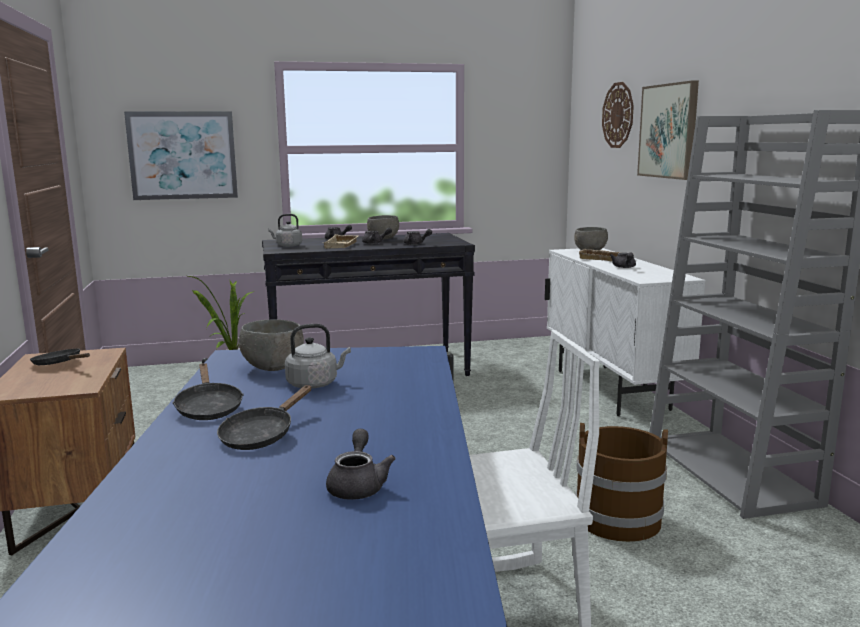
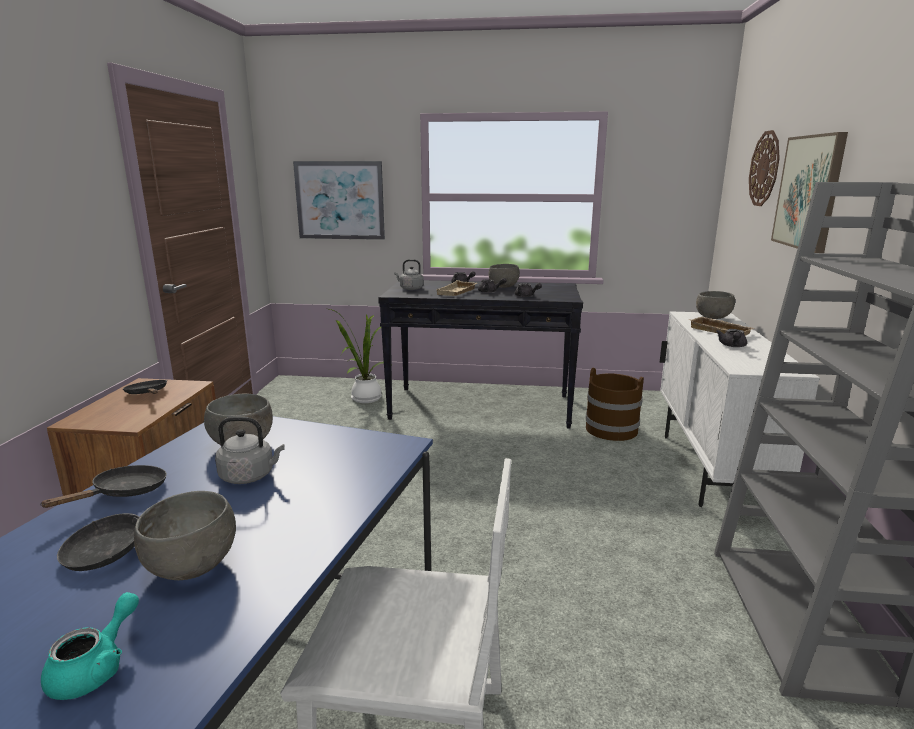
camera: 20 degrees right, 5 degrees up
(208, 408) = (124, 493): black frying pan -> black frying pan turned 150 degrees counterclockwise
(348, 433) = (191, 566): none -> grey bowl
(358, 485) = (96, 668): grey teapot -> turquoise teapot
(618, 519) = (624, 653): brown bucket -> brown bucket (612, 429)

